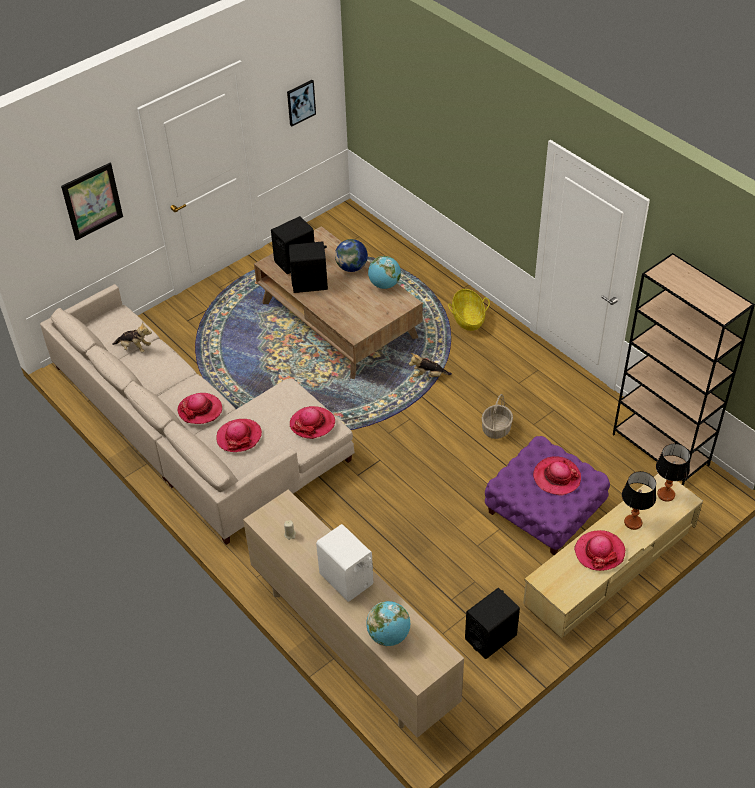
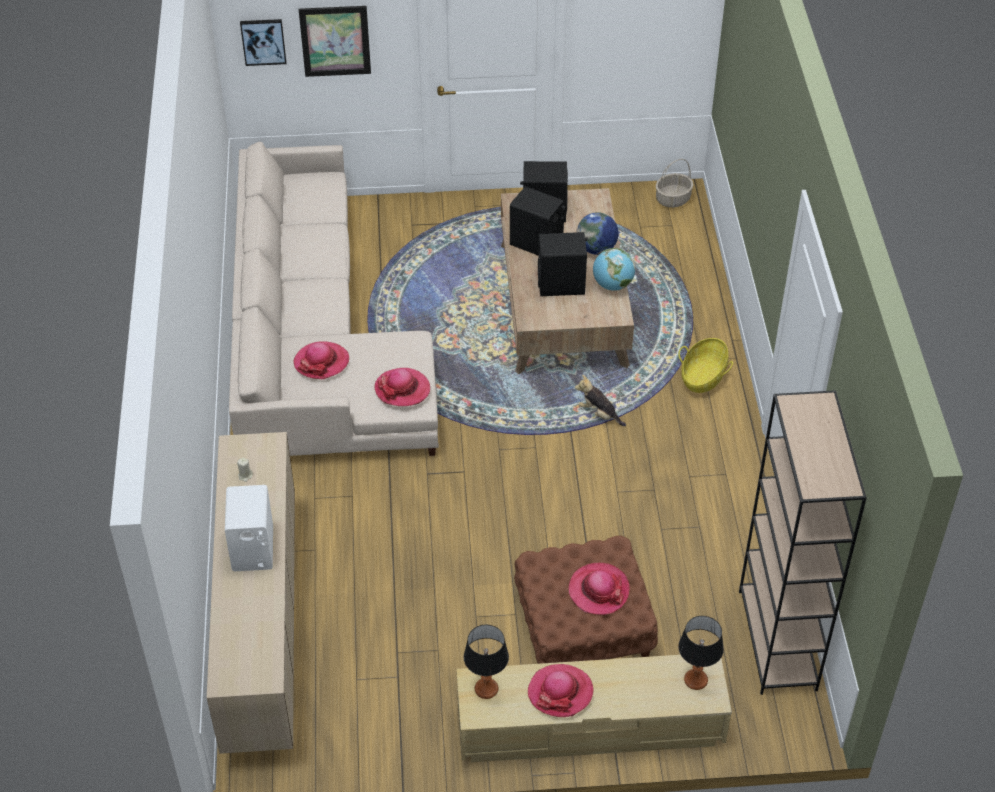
camera: 35 degrees right, 0 degrees up
(134, 348) = (311, 221): plush toy -> none
(200, 410) = (312, 315): hat -> none
(300, 102) = (647, 32): picture -> picture (263, 41)
(389, 635) = (237, 626): globe -> none
(490, 637) = (399, 714): black speaker -> black speaker (561, 285)
(496, 429) = (615, 511): basket -> basket (672, 199)
(545, 508) = (583, 623): purple ottoman -> brown ottoman
(632, 522) = (627, 685): table lamp -> table lamp (486, 689)

